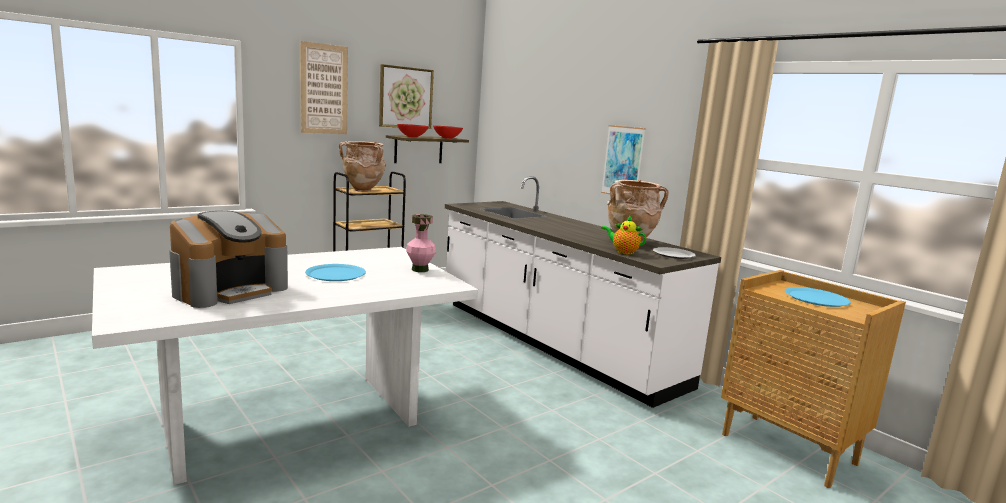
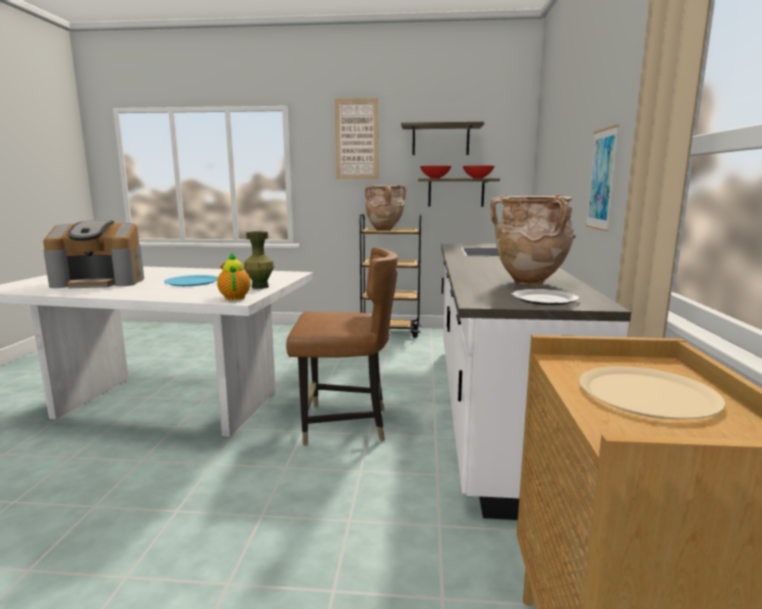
camera: 45 degrees right, 0 degrees up
(405, 97) = (440, 140): picture -> shelf
(420, 270) = (259, 287): pink vase -> green vase
(483, 384) = (345, 424): none -> brown chair
(623, 252) = (475, 289): teapot -> teapot (235, 297)
(816, 298) = (647, 394): blue plate -> beige plate

